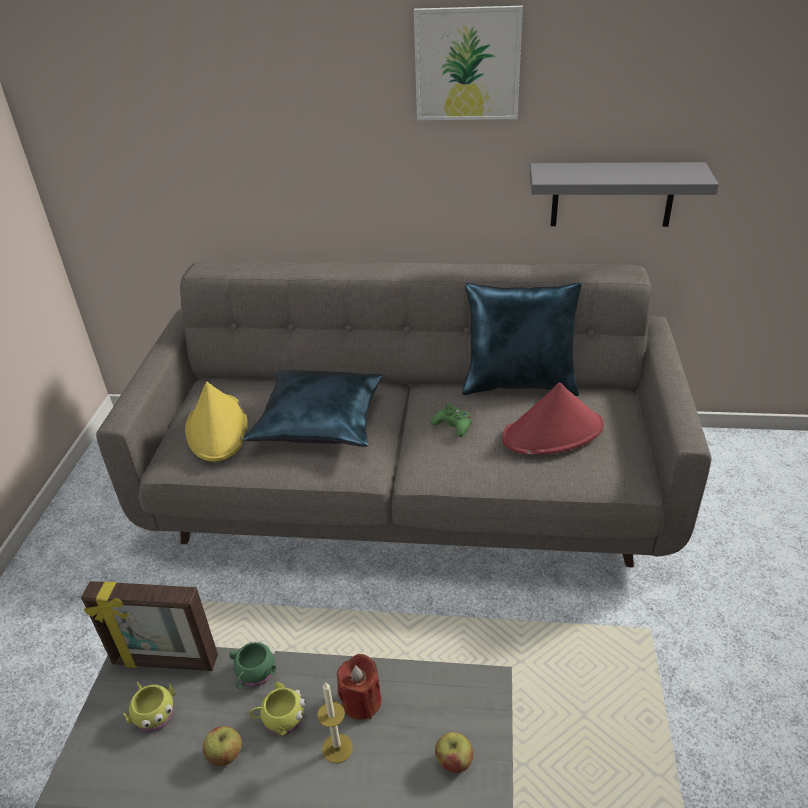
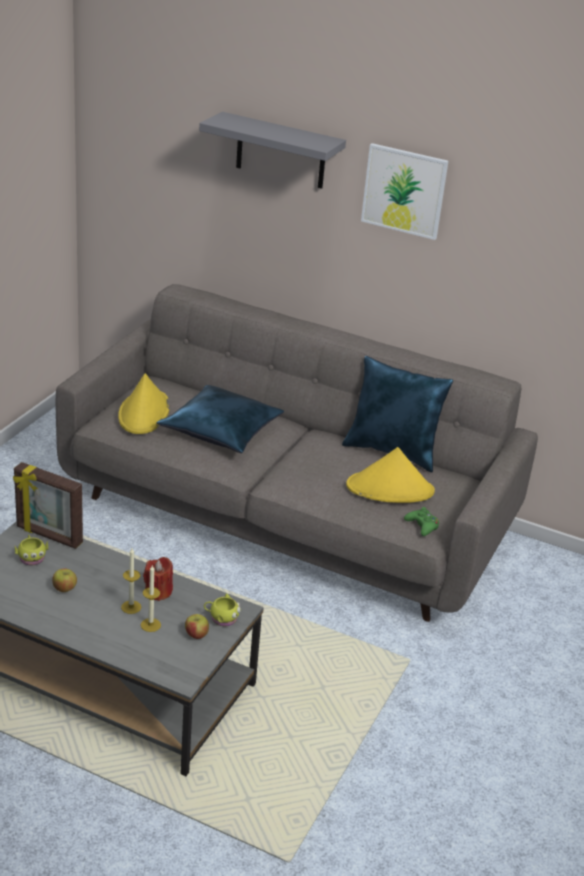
camera: 15 degrees right, 5 degrees down
(254, 675) = (100, 559): green mug -> none
(280, 719) = (104, 584): yellow mug -> yellow mug (221, 618)
(381, 771) = (150, 625): none -> candle
(453, 425) = (318, 462): green game controller -> green game controller (422, 526)
(553, 433) = (390, 489): red hat -> yellow hat
(612, 194) = (504, 317): grey shelf -> grey shelf (281, 151)

